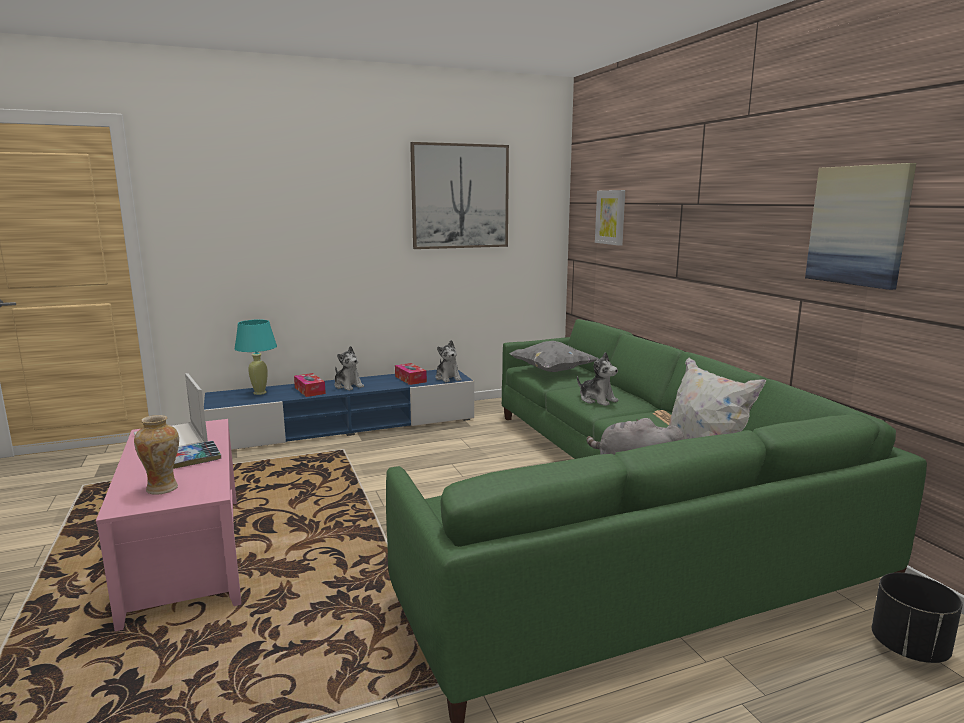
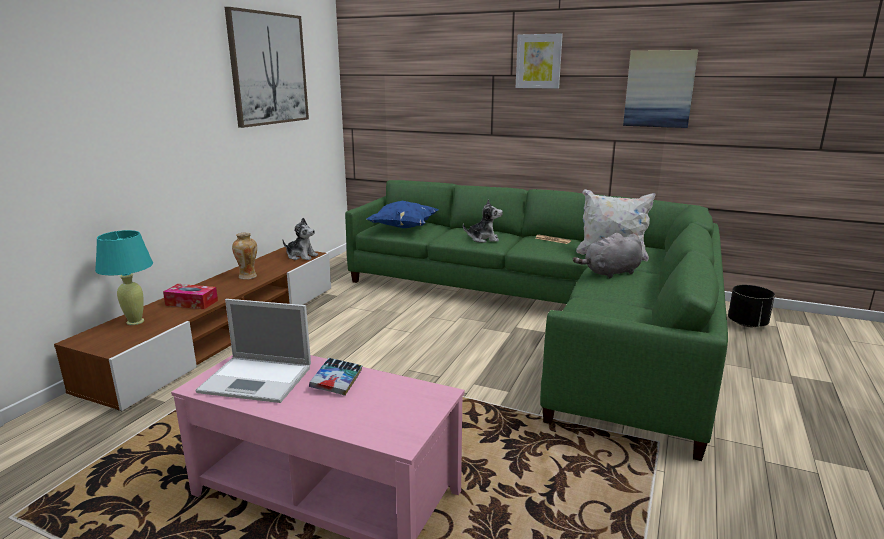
camera: 45 degrees left, 5 degrees up
(163, 488) = (388, 411): vase -> vase (248, 276)
(346, 427) = (225, 333): blue tv stand -> brown tv stand
(348, 386) = (223, 287): plush toy -> none
(410, 379) = (269, 266): tissue box -> none
(551, 371) = (403, 227): grey pillow -> blue pillow
(611, 217) = (405, 87): picture -> picture (538, 61)

